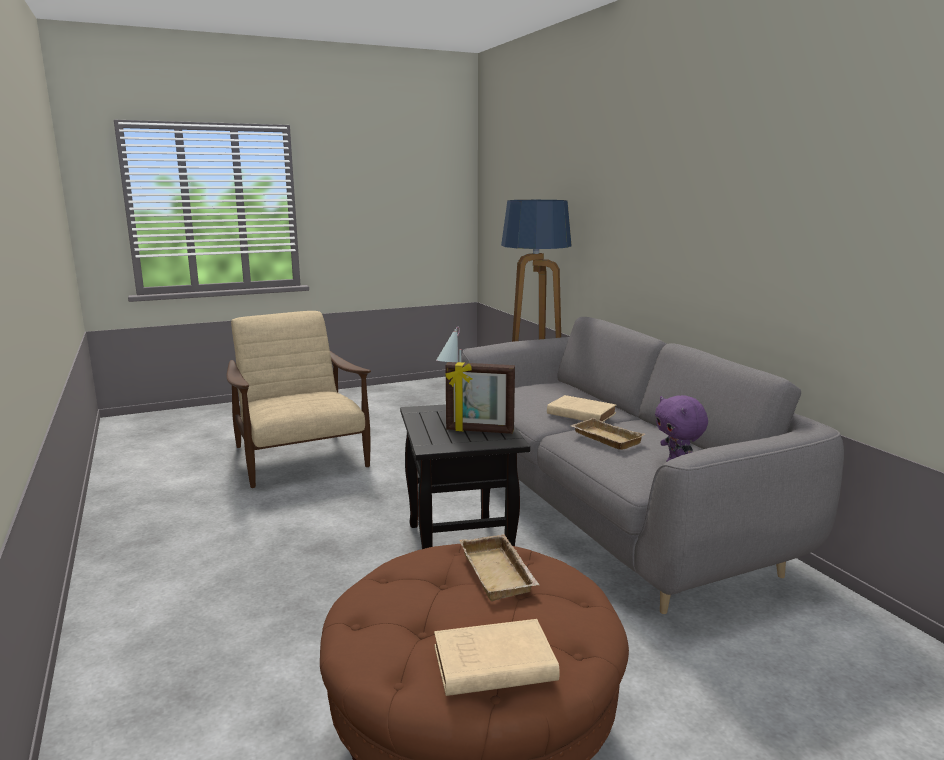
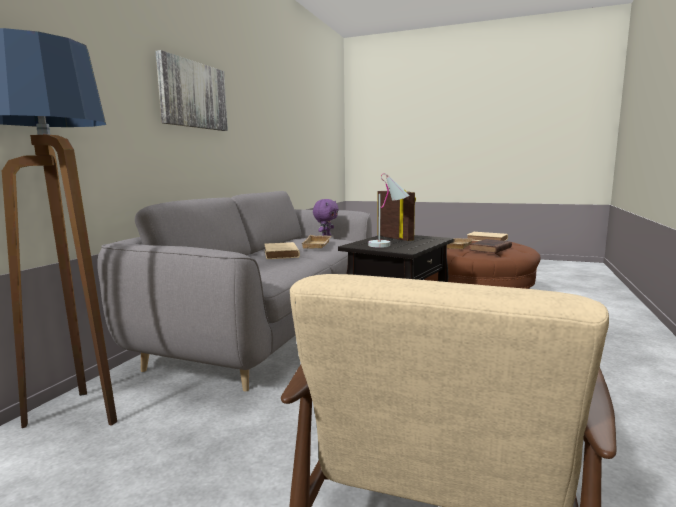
camera: 135 degrees left, 5 degrees down
(418, 578) = (490, 249): none -> brown book
(707, 205) = (193, 95): none -> picture

